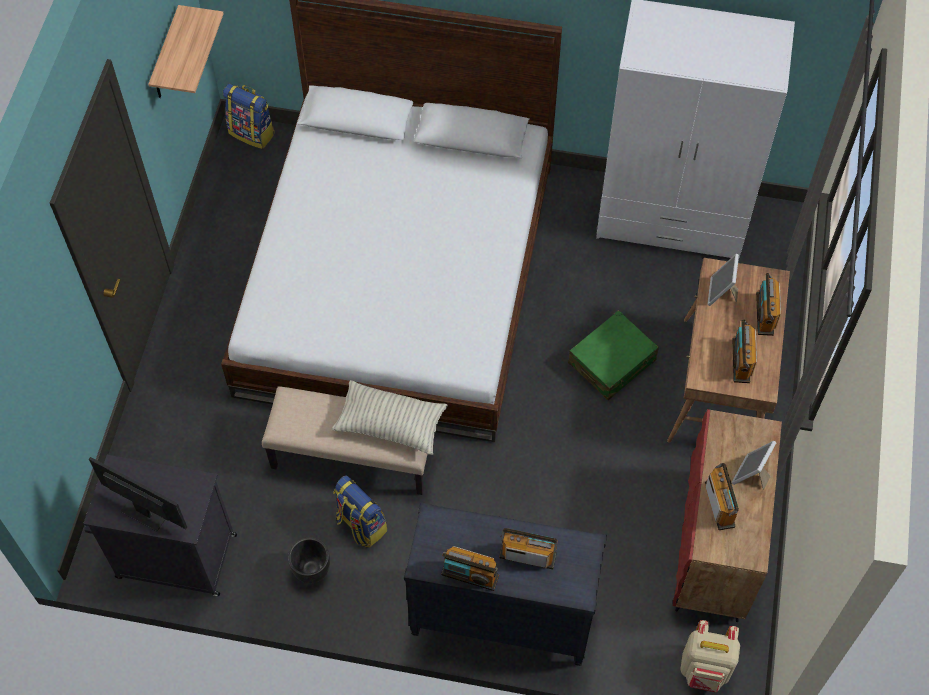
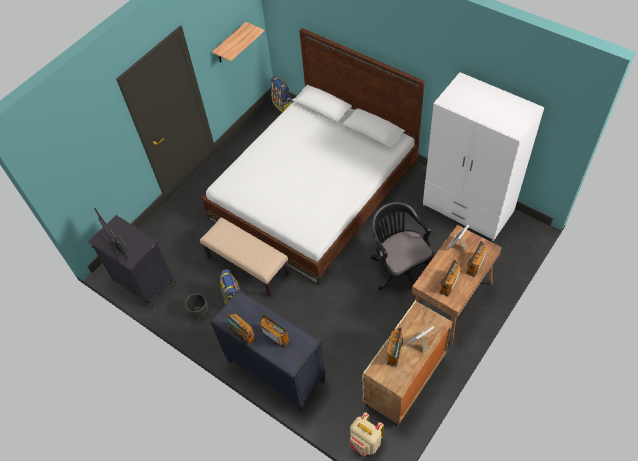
camera: 30 degrees right, 5 degrees down
(391, 424) = (261, 253): pillow -> none
(612, 362) = (399, 268): green suitcase -> black office chair
(715, 546) = (404, 381): red cabinet -> beige cabinet

